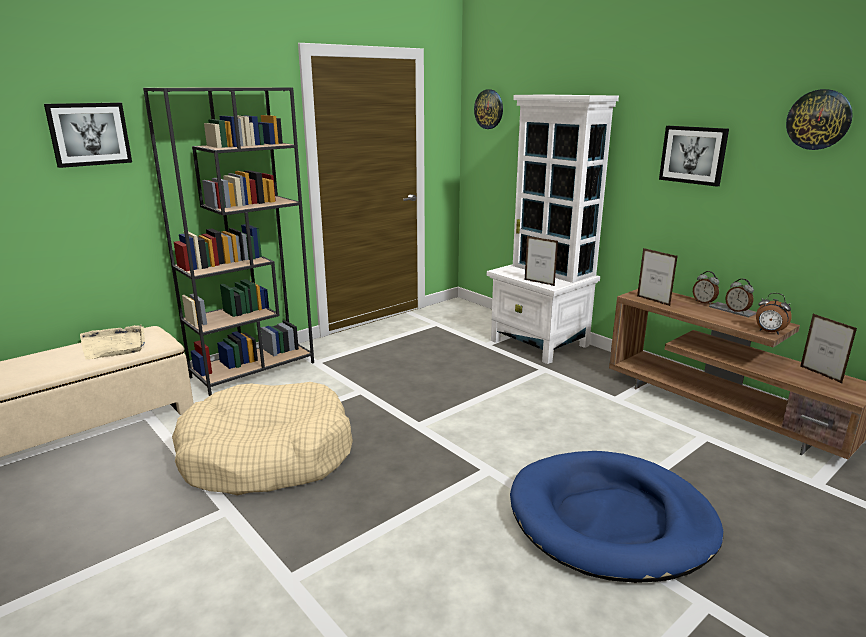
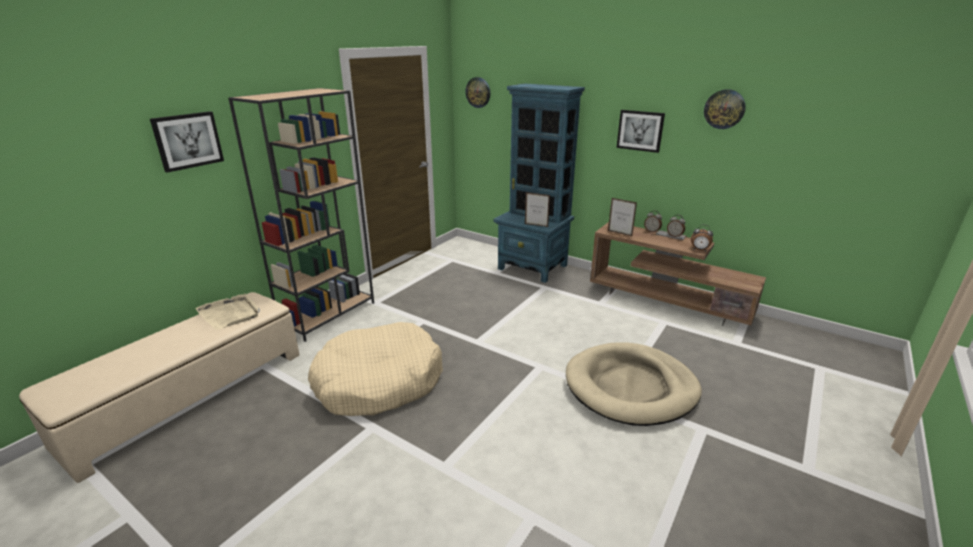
camera: 15 degrees left, 5 degrees up
(538, 343) = (532, 267): white cabinet -> blue cabinet
(611, 520) = (630, 387): blue dog bed -> beige dog bed
(820, 374) = (729, 273): picture frame -> none

